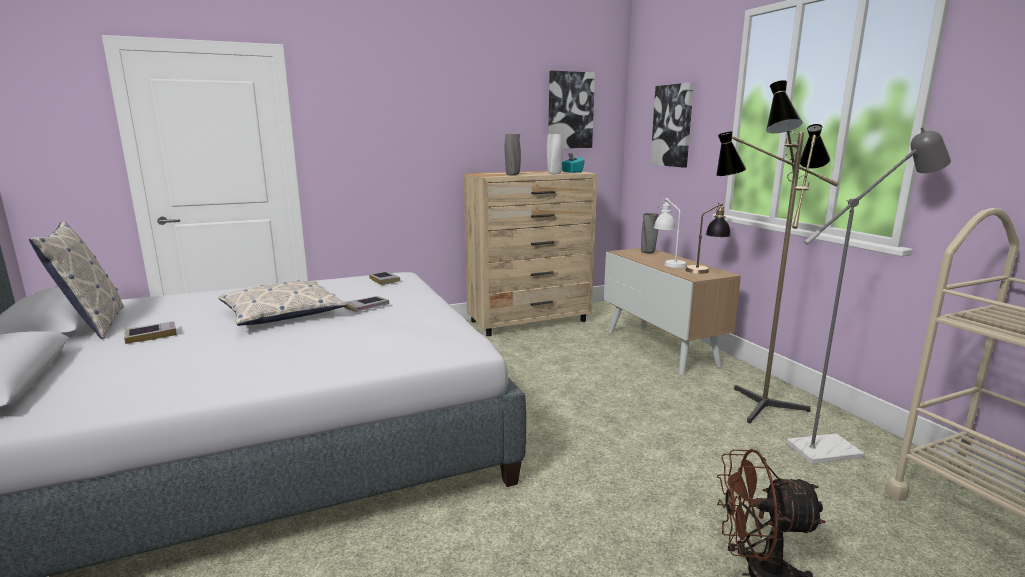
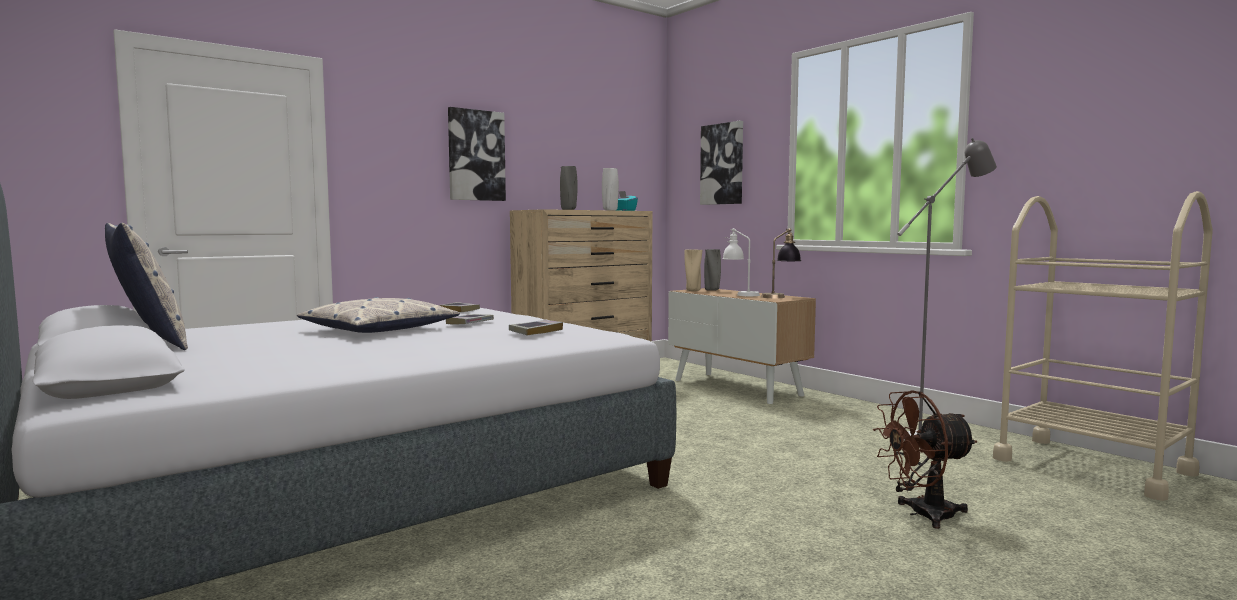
camera: 15 degrees left, 10 degrees down
(151, 335) = (245, 345): book -> book (536, 331)
(570, 110) = (613, 150): picture -> picture (476, 155)
(628, 252) = (692, 290): none -> beige vase
(754, 404) = (851, 417): floor lamp -> none

